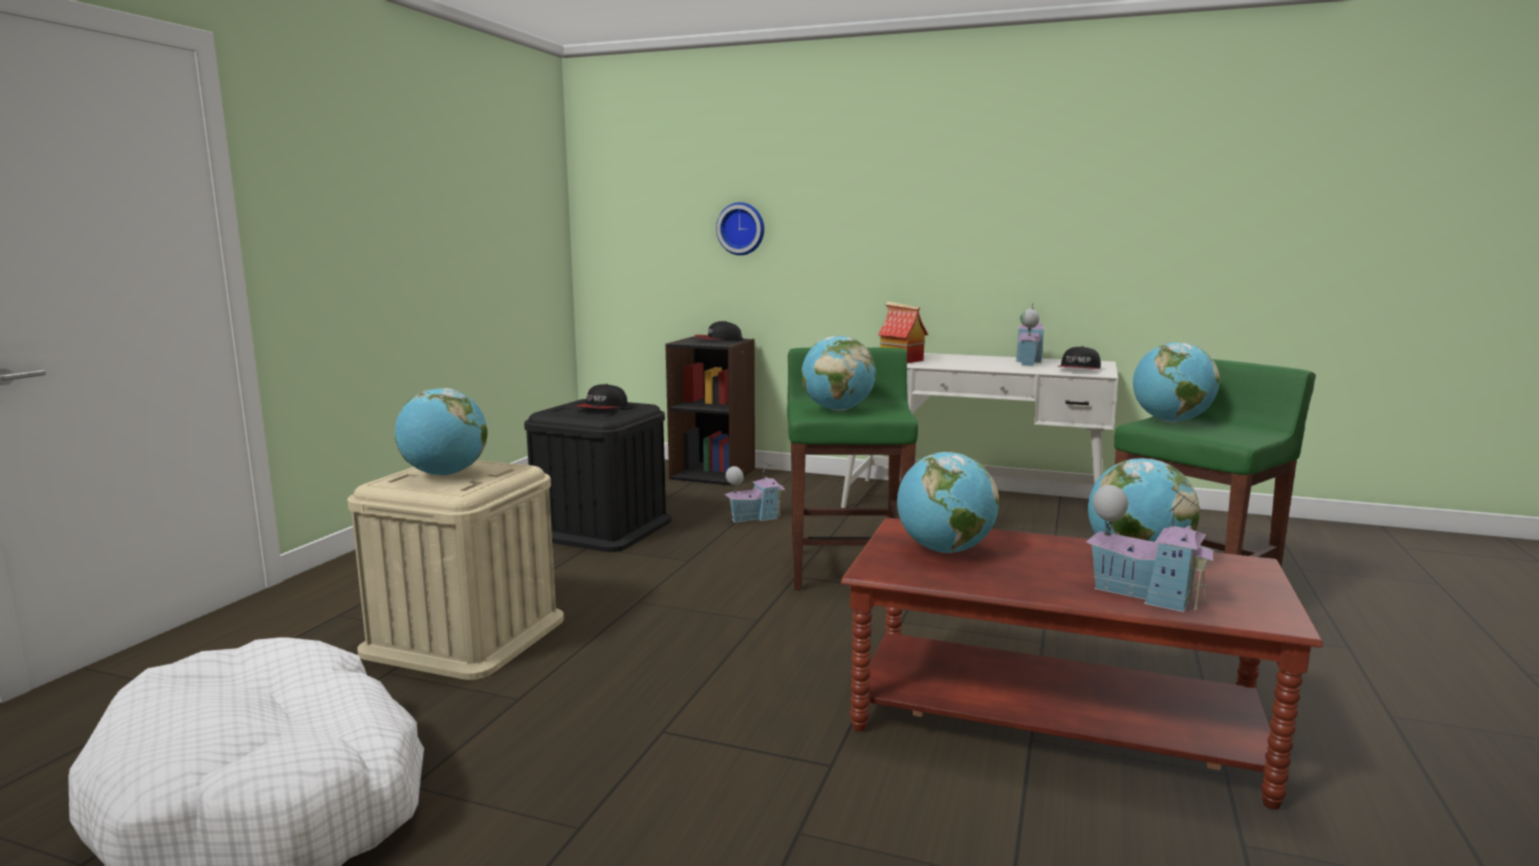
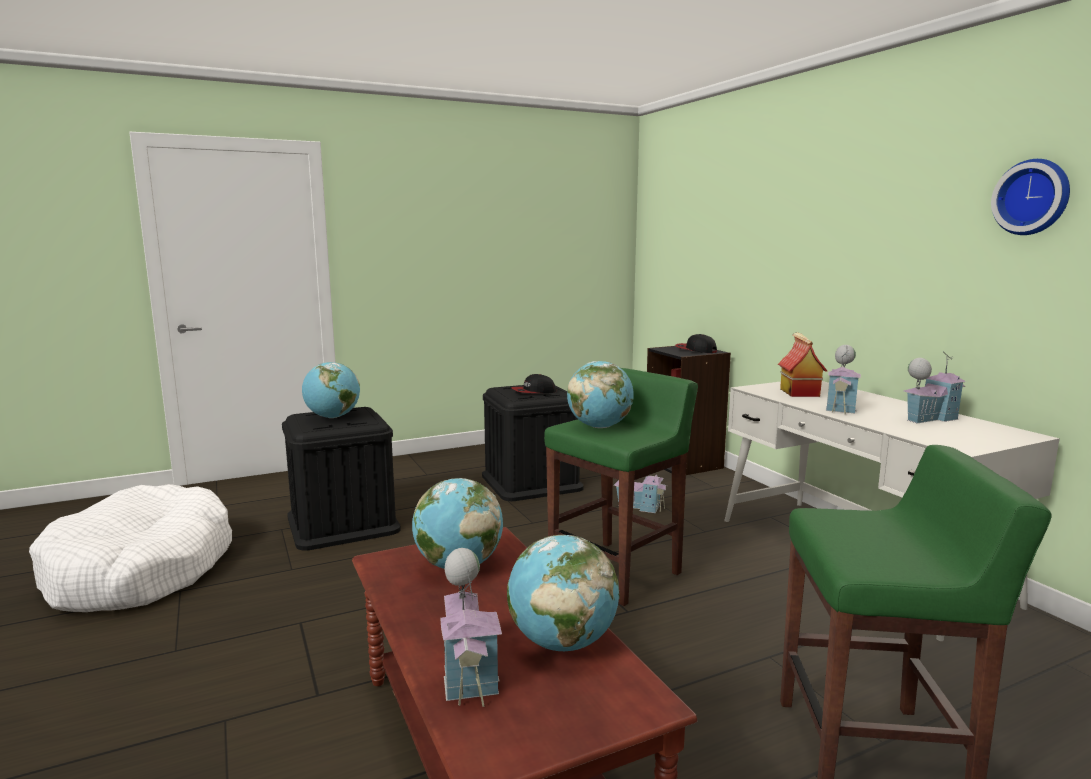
camera: 45 degrees right, 0 degrees up
(465, 635) = (343, 523): beige storage box -> black storage box
(741, 229) = (731, 253): wall clock -> wall clock (1033, 197)
(960, 364) = (841, 407): none -> toy house
(1079, 369) = (958, 438): cap -> none
(1170, 421) = (863, 520): globe -> none

